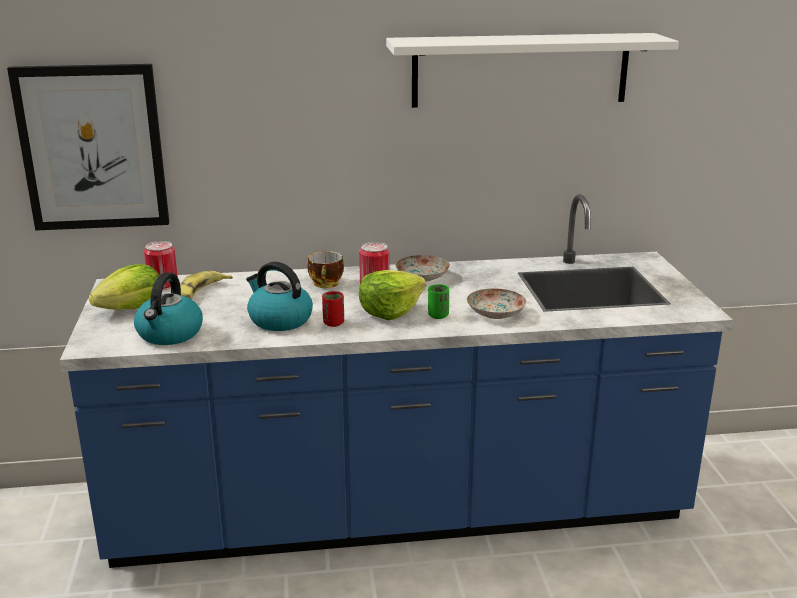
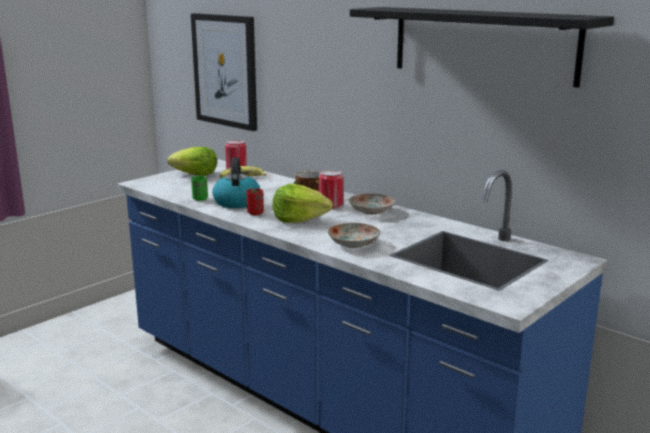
camera: 50 degrees right, 5 degrees down
(170, 334) = (177, 190): kettle -> none
(438, 315) = (317, 231): green cup -> green cup (200, 199)
(520, 70) = (482, 44): white shelf -> black shelf

